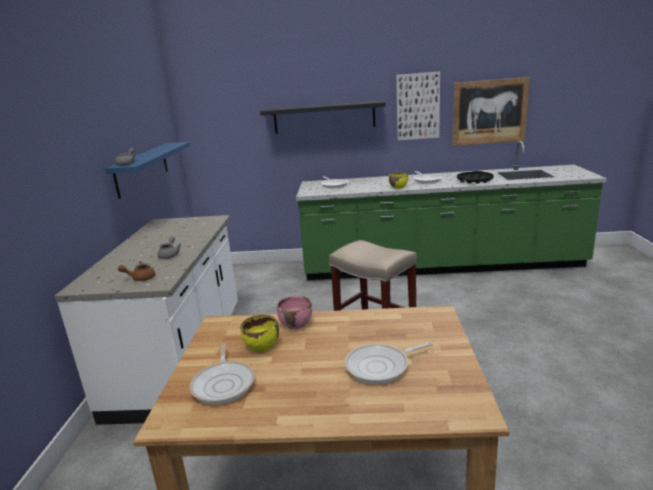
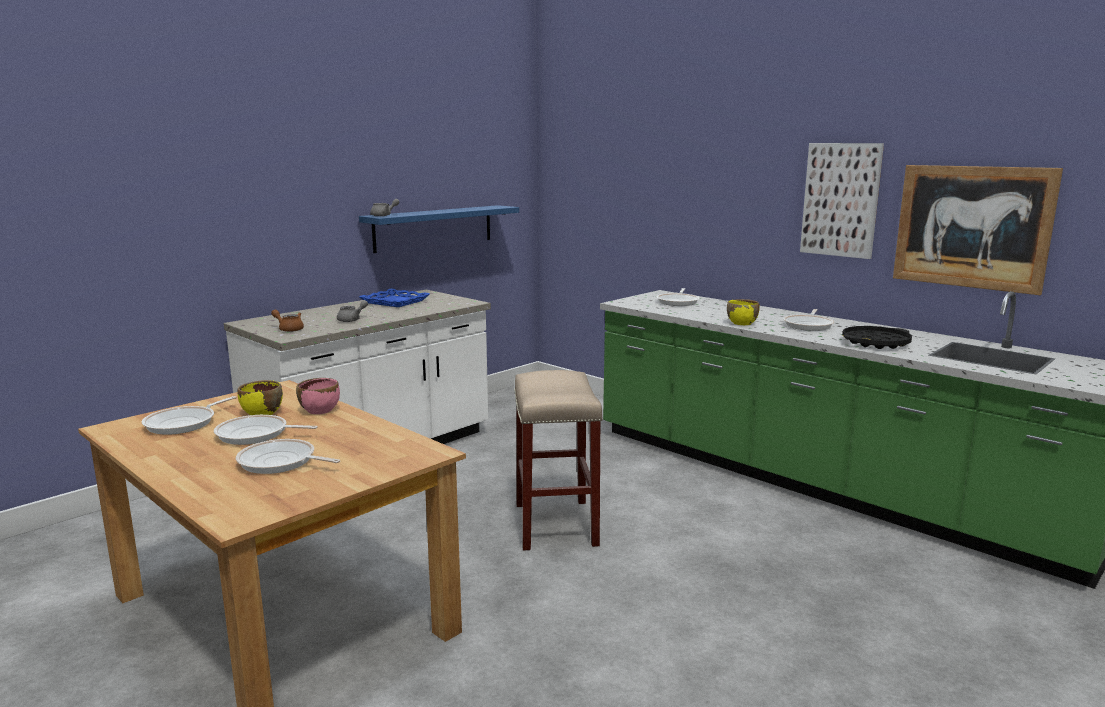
camera: 40 degrees right, 5 degrees down
(159, 233) = (395, 302): none -> blue tray
(306, 360) = (256, 435): none -> frying pan
(324, 117) = (700, 199): black shelf -> none

